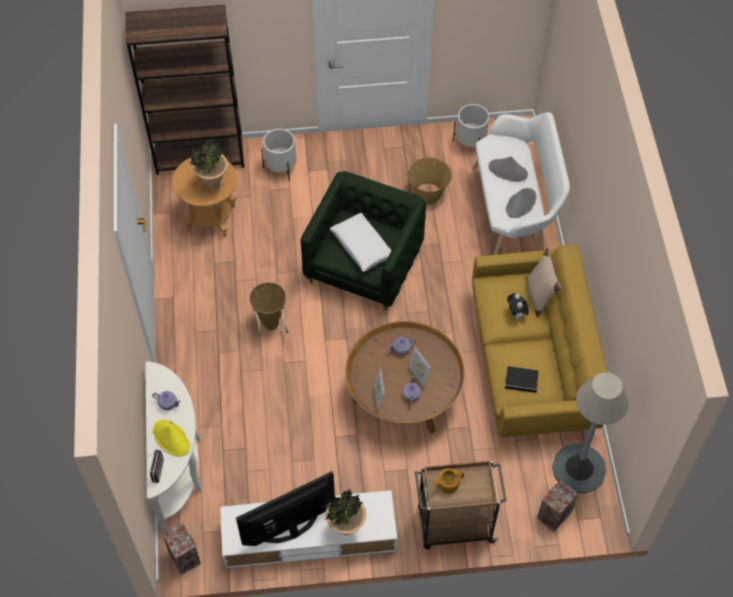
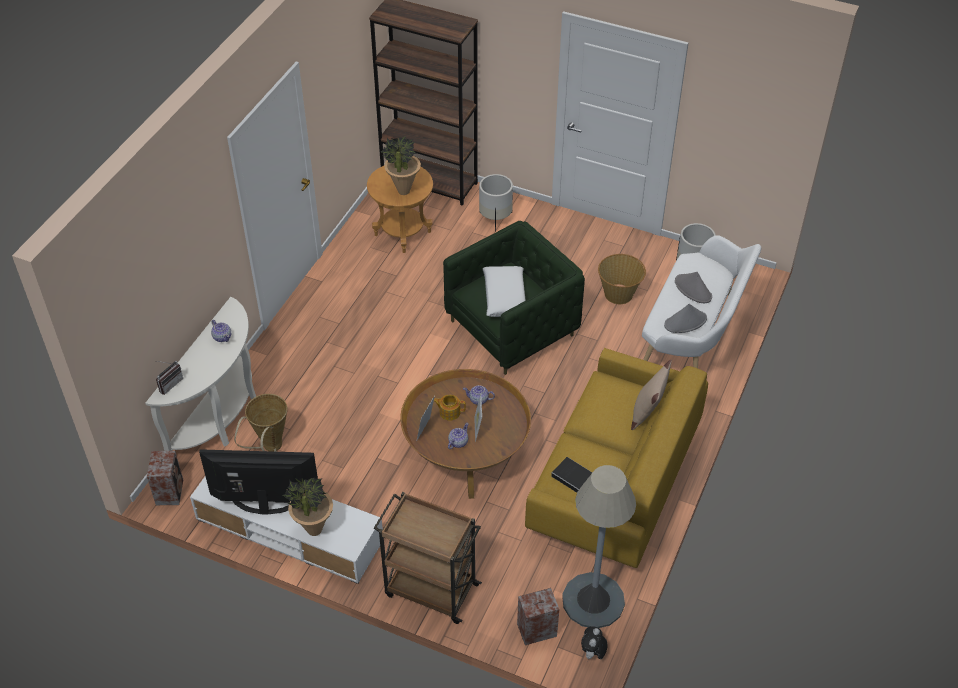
camera: 30 degrees right, 10 degrees down
(171, 438) = (203, 366): yellow hat -> none
(271, 327) = (388, 342): basket -> basket (270, 448)
(447, 484) = (417, 520): teapot -> teapot (449, 412)
(516, 314) = (611, 418): plush toy -> plush toy (592, 653)

